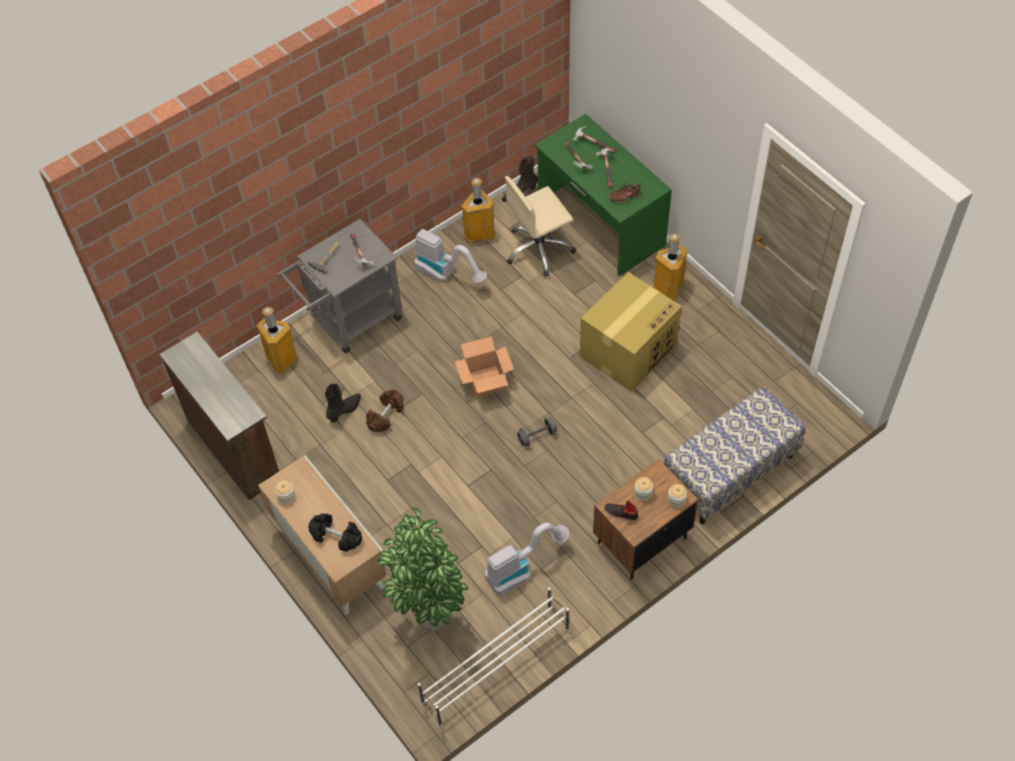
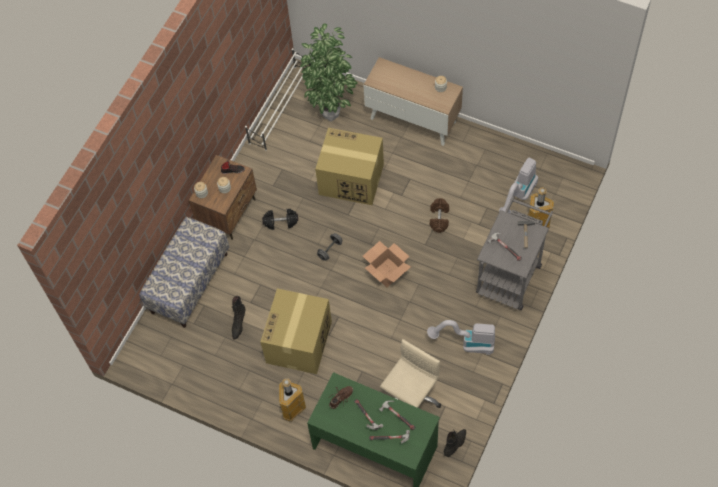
camera: 155 degrees right, 5 degrees up
(235, 447) = (521, 155): brown dresser -> none
(336, 536) = (394, 79): black dumbbell -> black dumbbell (280, 222)
(345, 410) = (468, 210): black boot -> black boot (238, 324)
(461, 514) = (350, 179): none -> cardboard box
(479, 235) = (464, 390): trash can -> none
(521, 569) = (294, 164): vacuum cleaner -> vacuum cleaner (518, 196)

